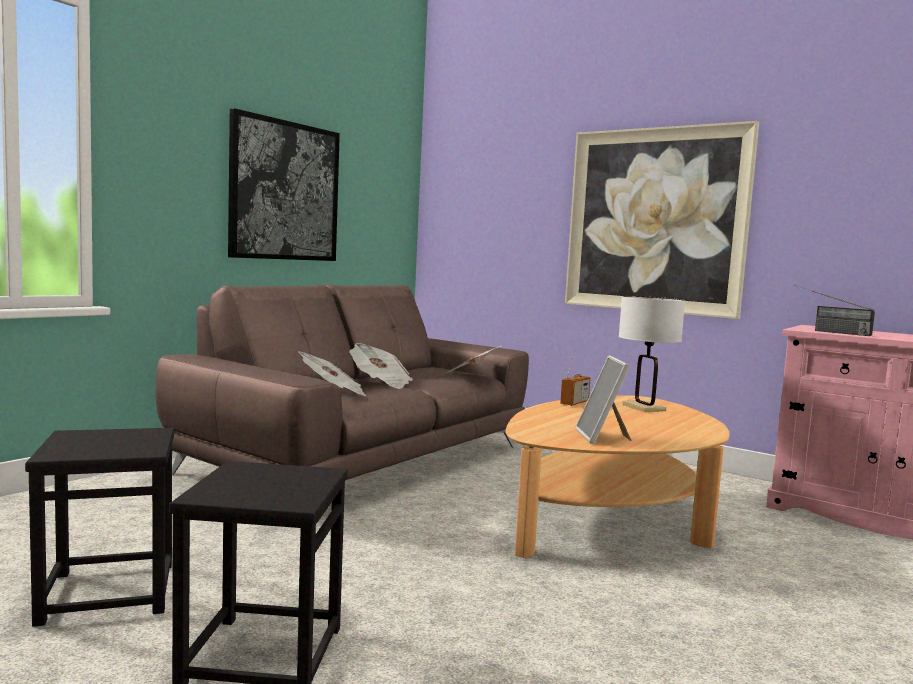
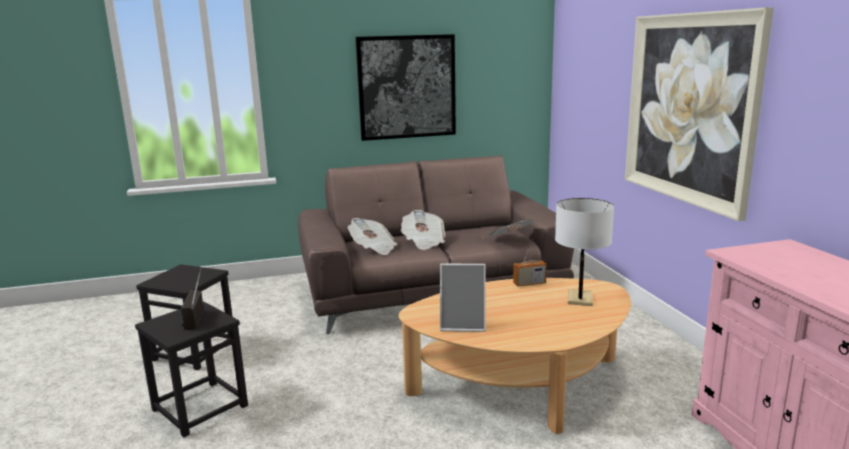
camera: 40 degrees right, 10 degrees up
(602, 437) = (463, 324): picture frame -> picture frame turned 120 degrees counterclockwise
(827, 331) = (751, 260): radio -> radio (195, 314)

